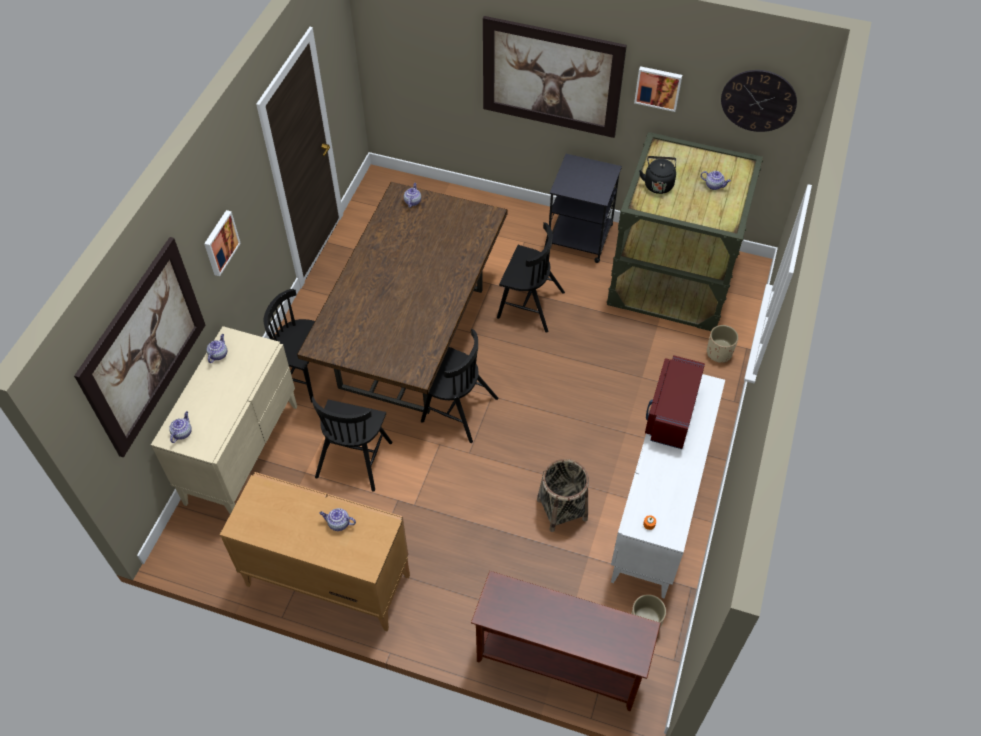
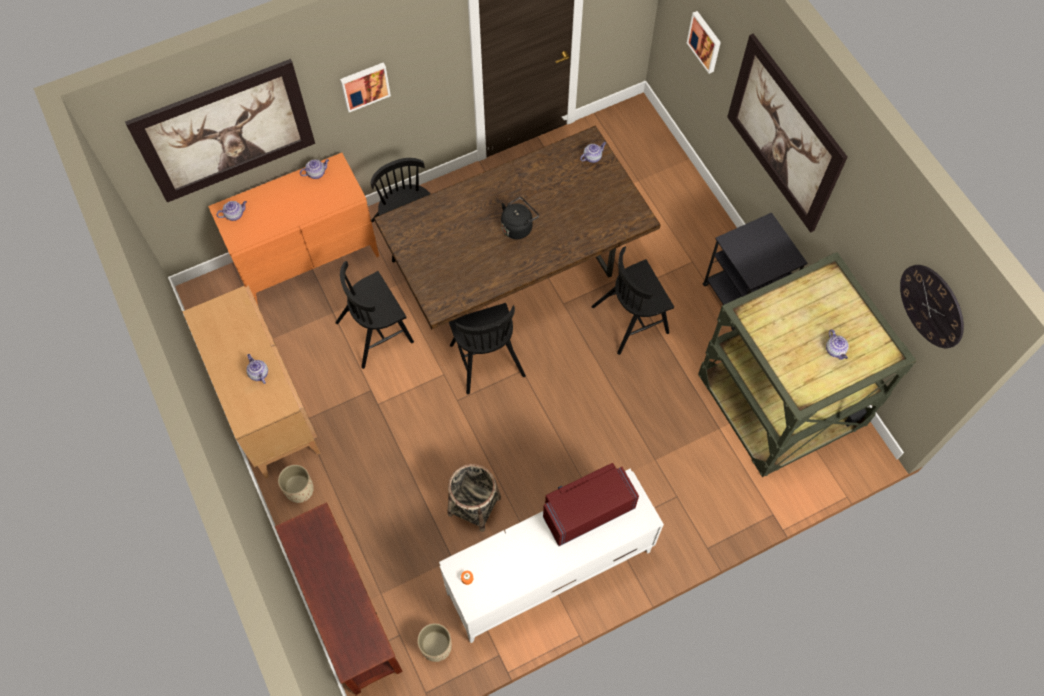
camera: 45 degrees right, 10 degrees up
(242, 454) = (308, 261): beige cabinet -> orange cabinet
(527, 303) = (634, 317): black chair -> black chair turned 90 degrees clockwise
(658, 87) = (859, 219): picture -> picture (705, 41)
(658, 184) = (786, 307): black kettle -> black kettle (518, 226)
(719, 353) = (743, 497): beige planter -> beige planter (299, 489)

